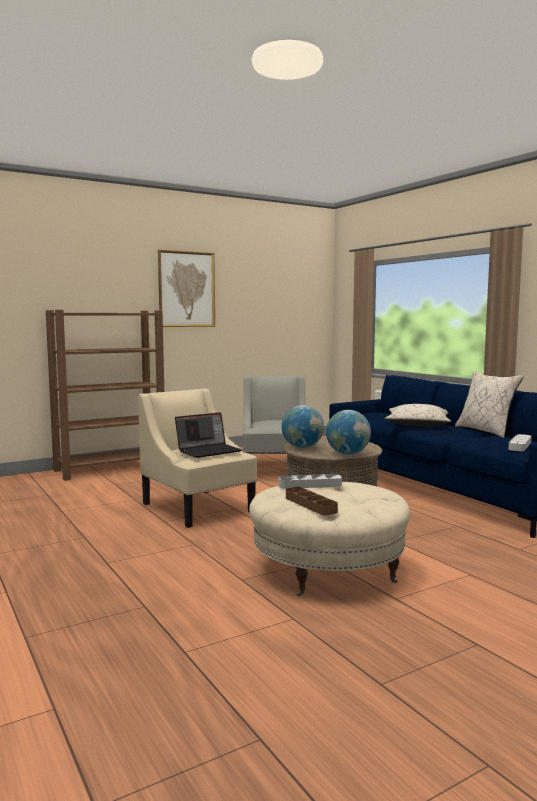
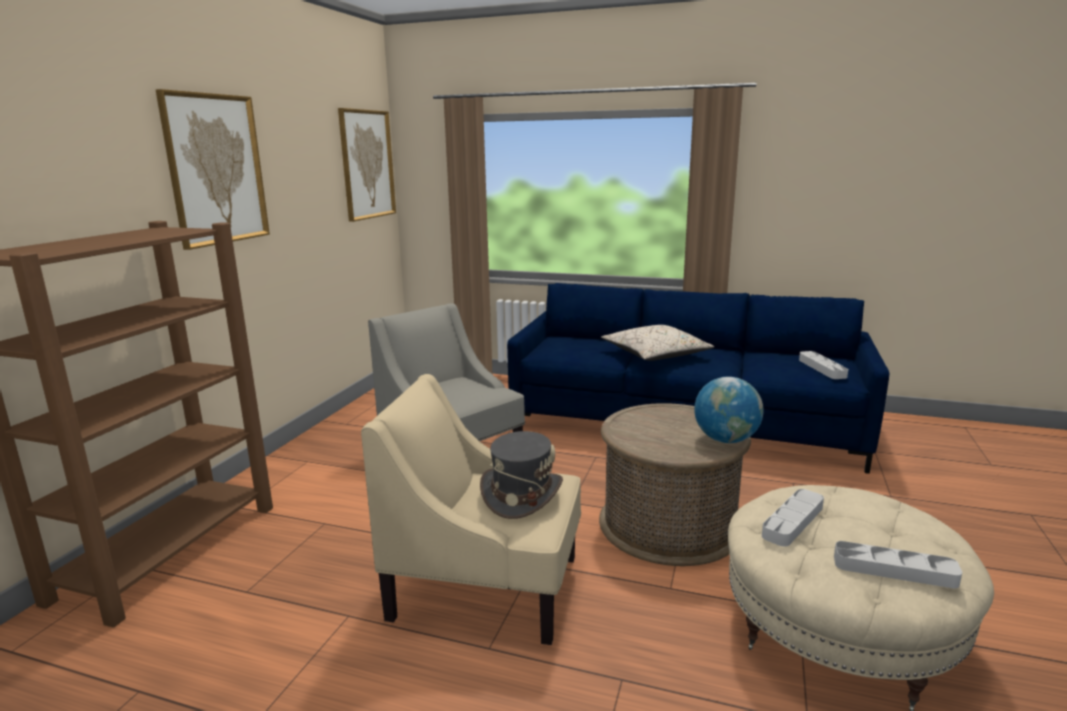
camera: 40 degrees left, 10 degrees up
(209, 451) = (521, 494): laptop -> grey hat
(302, 447) = (648, 443): globe -> none
(305, 294) = (367, 164): none -> picture
(310, 504) = (894, 570): brown tray -> grey tray
(486, 431) = (733, 349): beige pillow -> none

